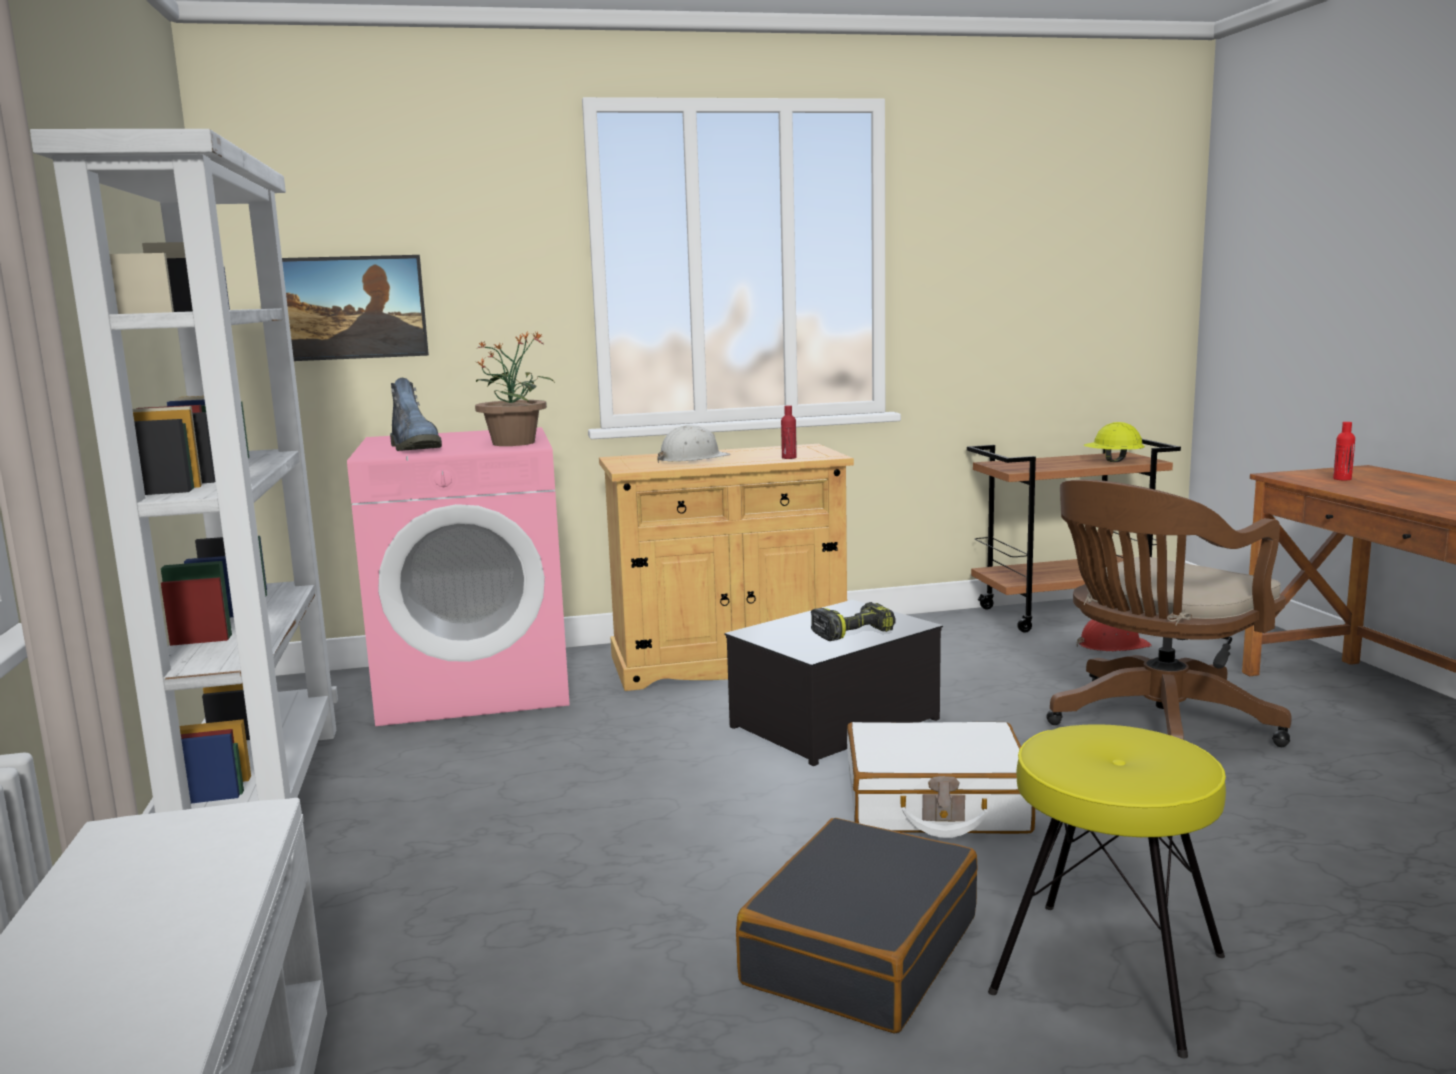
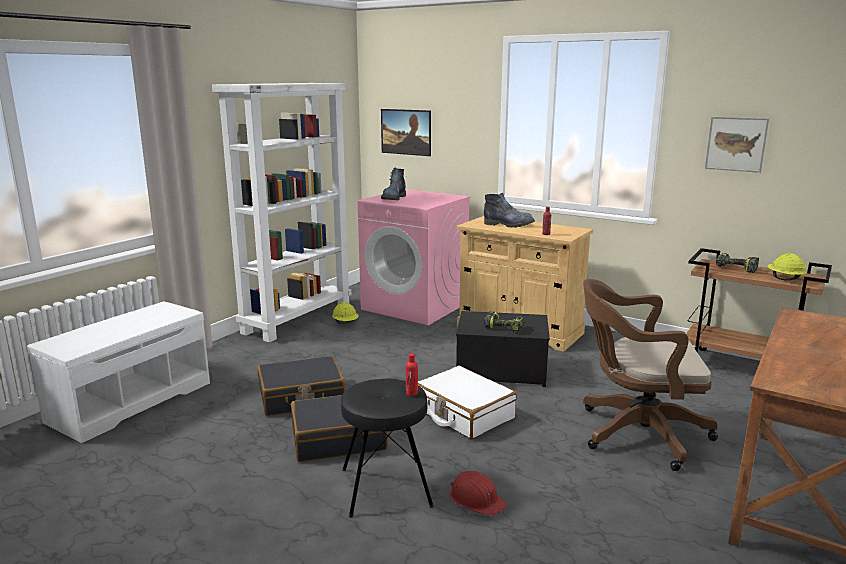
camera: 45 degrees right, 5 degrees up
(396, 759) = (345, 323): none -> yellow hard hat
(514, 443) = (427, 203): potted plant -> none
(622, 924) = (301, 398): none -> black suitcase
(692, 459) = (509, 225): white hard hat -> boot
(995, 276) = (736, 144): none -> picture
(1039, 463) = (735, 269): none -> power drill
(1107, 974) = (385, 487): yellow stool -> black stool
(1112, 645) = (723, 393): red hard hat -> red hard hat (476, 499)
(1342, 479) = (820, 326): red bottle -> red bottle (411, 393)

